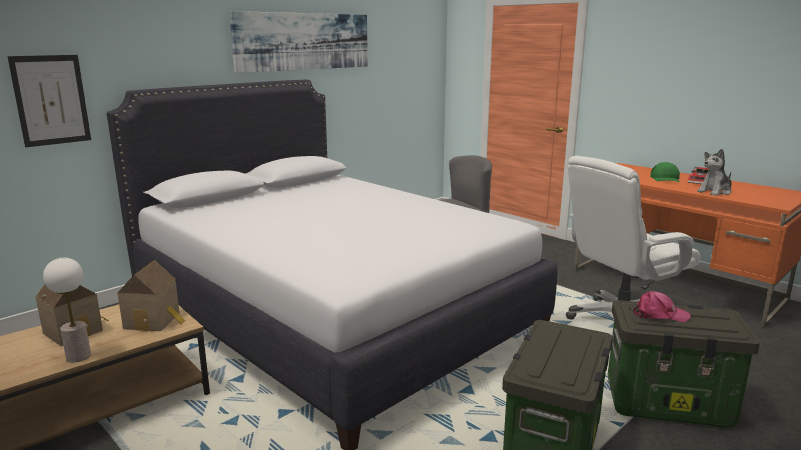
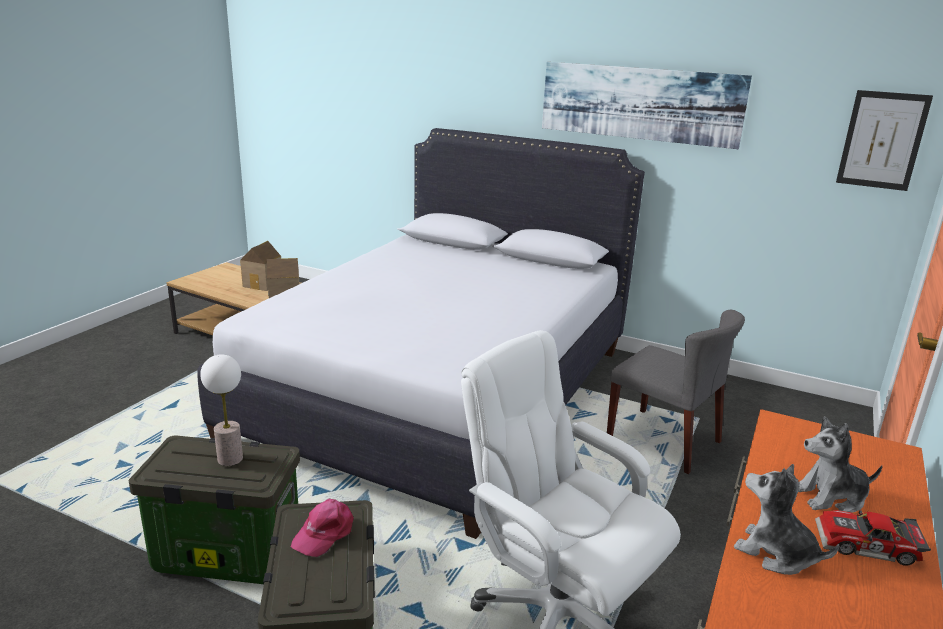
camera: 70 degrees right, 5 degrees up
(51, 100) = (389, 125): picture -> picture (882, 140)
(78, 356) = (229, 294): table lamp -> table lamp (230, 458)
(659, 315) = (324, 533): pink cap -> pink cap turned 45 degrees clockwise
(665, 178) = (831, 497): green cap -> plush toy

